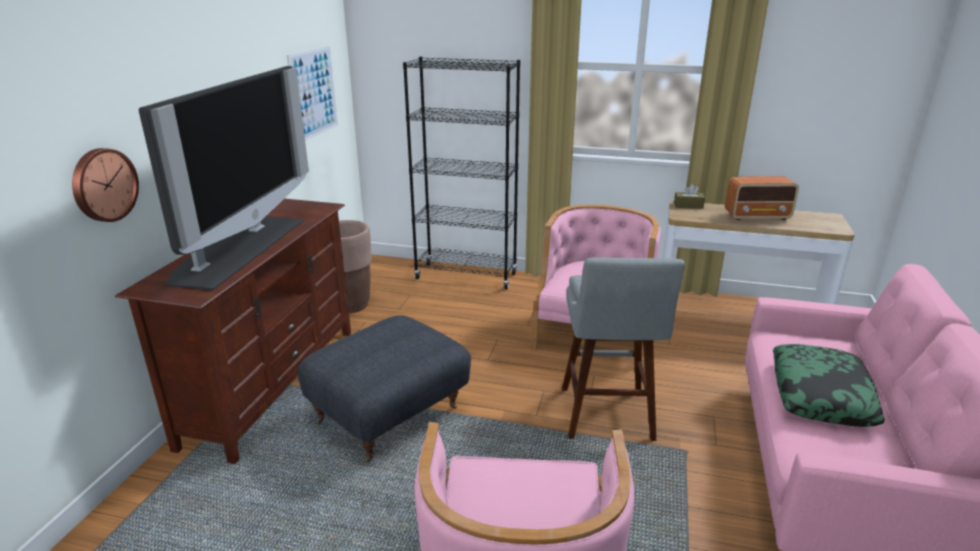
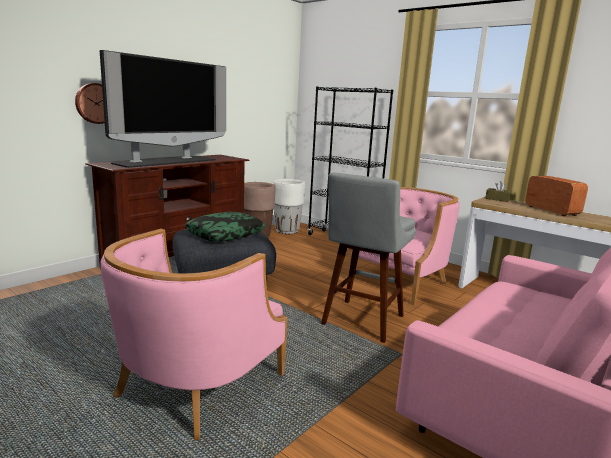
camera: 25 degrees right, 10 degrees down
(313, 93) = (262, 102): picture -> none
(380, 279) = (287, 231): none -> white planter
(758, 216) = (551, 210): radio -> radio turned 135 degrees counterclockwise
(821, 395) = (506, 318): pillow -> pillow (225, 234)

